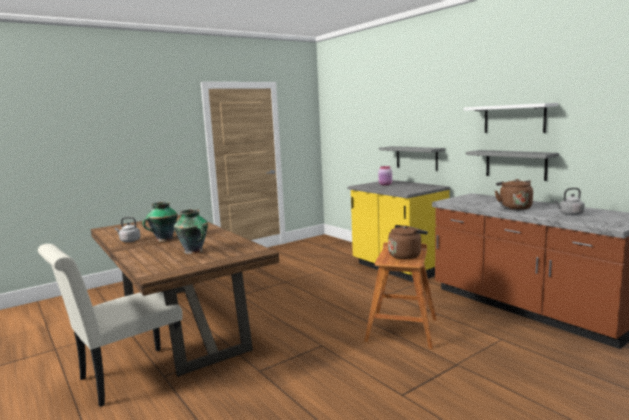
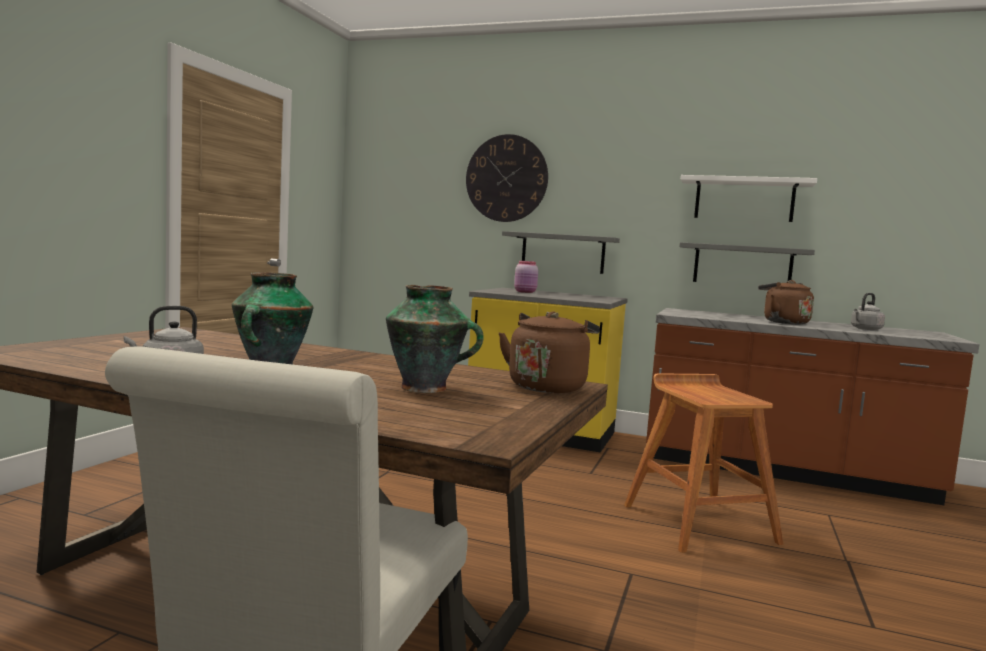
camera: 35 degrees left, 5 degrees down
(387, 113) = (506, 178): none -> wall clock
(406, 255) = (716, 392): brown kettle -> brown kettle (548, 386)

